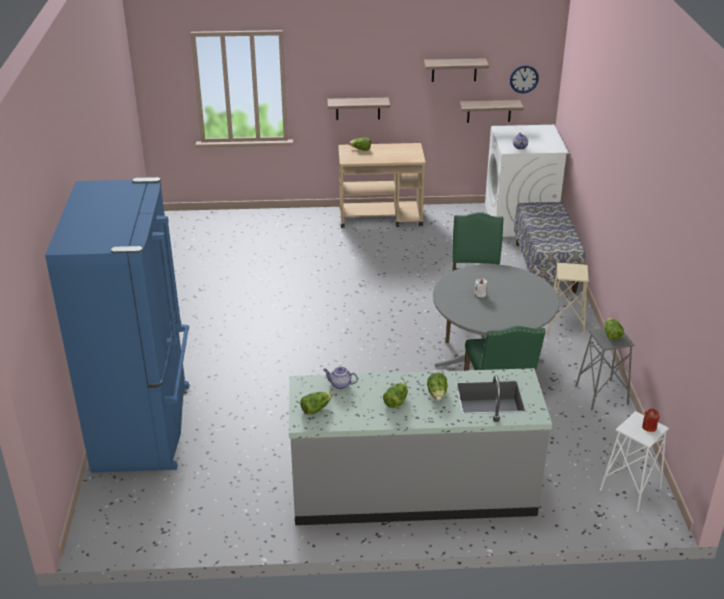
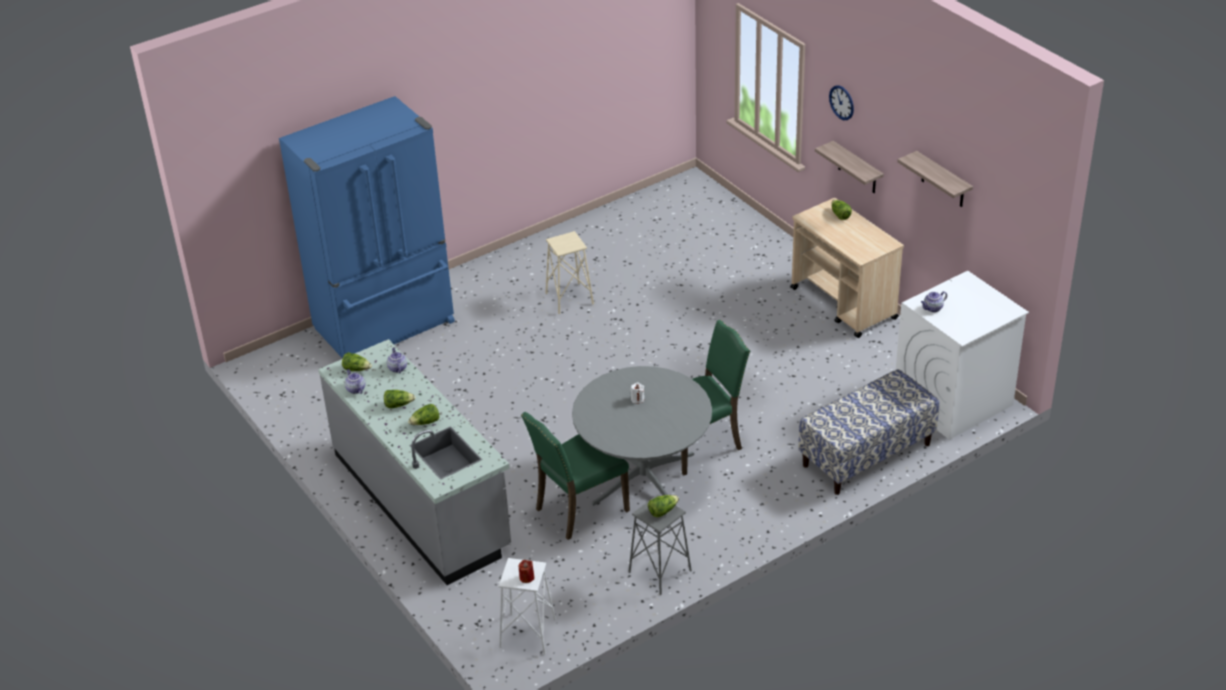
camera: 60 degrees right, 5 degrees up
(346, 419) = (355, 389): none -> teapot
(489, 111) = (973, 251): shelf -> none
(524, 79) = (1008, 235): wall clock -> wall clock (841, 102)
(565, 327) = (760, 508): beige stool -> beige stool (569, 299)

